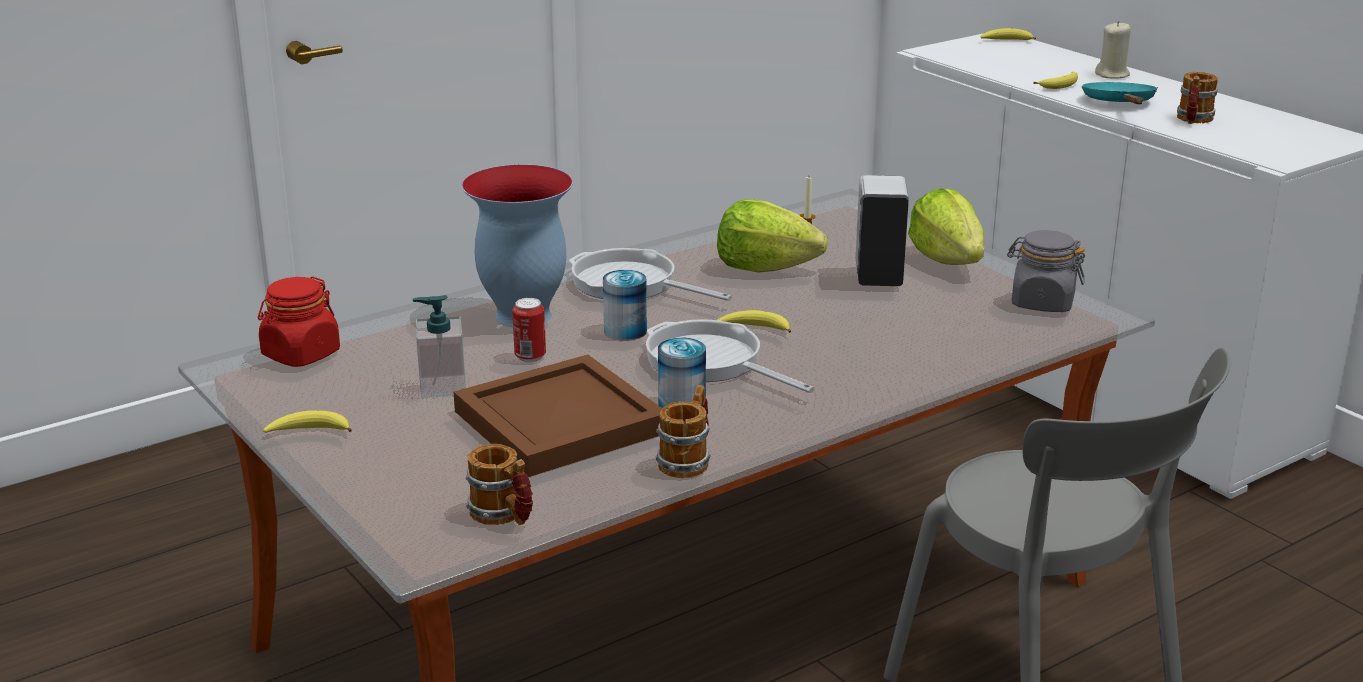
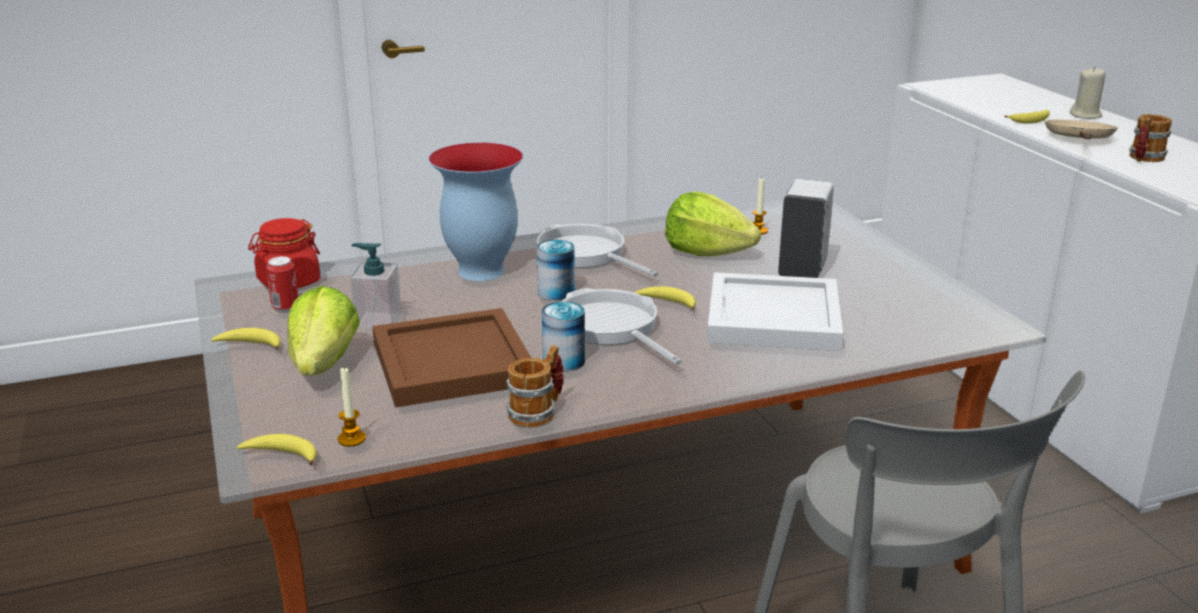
camera: 15 degrees right, 0 degrees up
(503, 516) = (351, 439): mug -> candle
(530, 357) = (464, 305): can -> can (285, 307)
(879, 332) = (775, 318): none -> white tray
(948, 260) = (874, 263): lettuce -> lettuce (323, 365)
(1006, 40) = (1001, 82): banana -> banana (282, 455)
(1042, 303) = (942, 309): grey jar -> none
(1120, 104) = (1079, 140): turquoise frying pan -> beige frying pan

